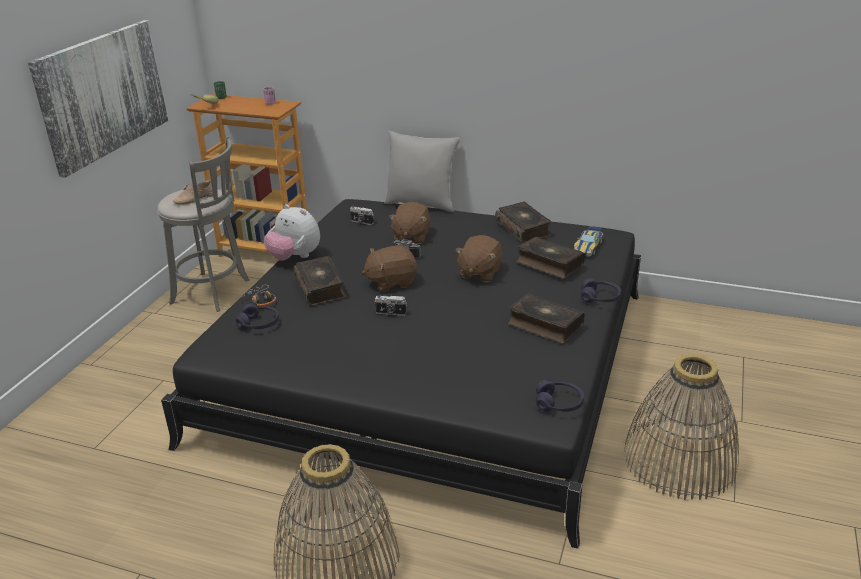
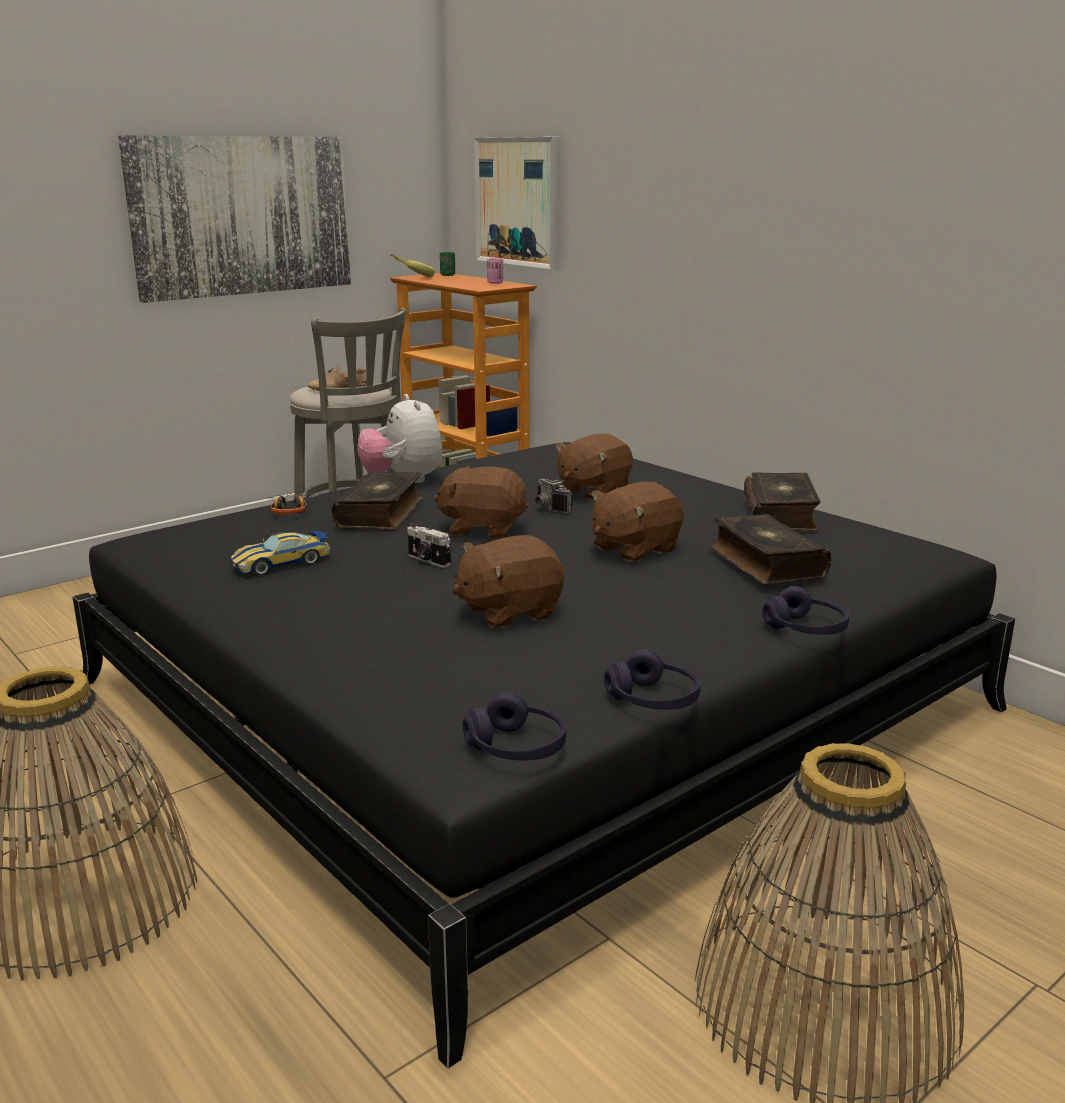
camera: 30 degrees right, 10 degrees down
(259, 324) = (248, 531): purple headphones -> purple headphones (653, 699)
(275, 47) = (518, 201): none -> picture
(361, 222) = (547, 464): camera -> none
(421, 203) = (663, 463): grey pillow -> none
(467, 332) = (508, 611): none -> brown plush toy
(544, 325) = (650, 638): book -> none
(588, 247) = (869, 558): toy car -> toy car (281, 563)

